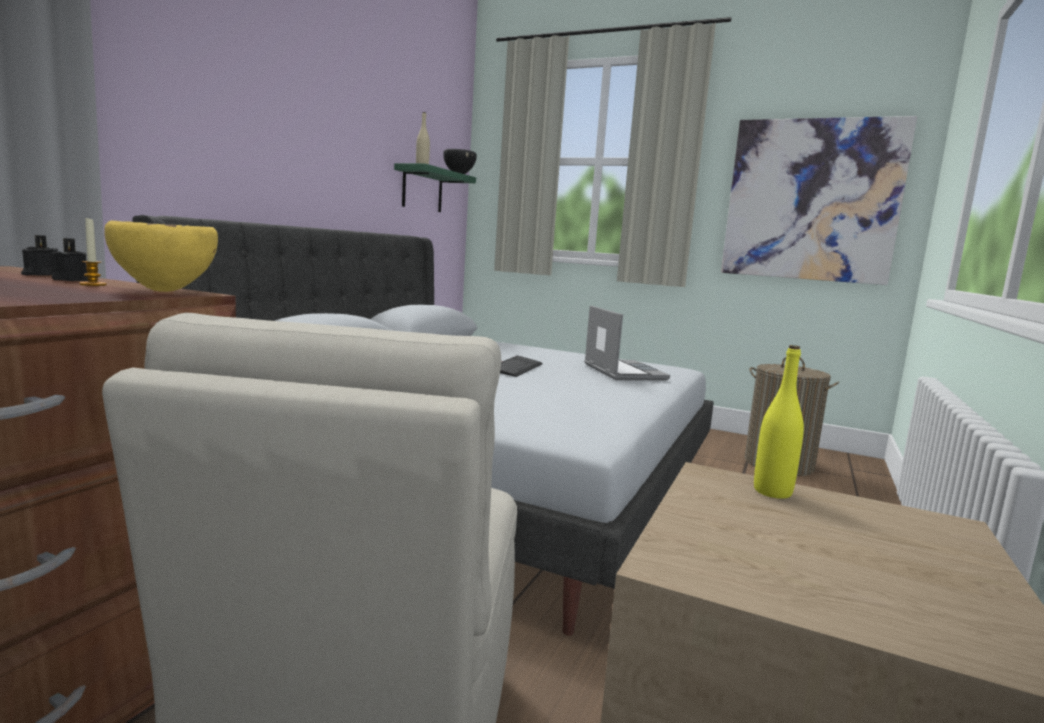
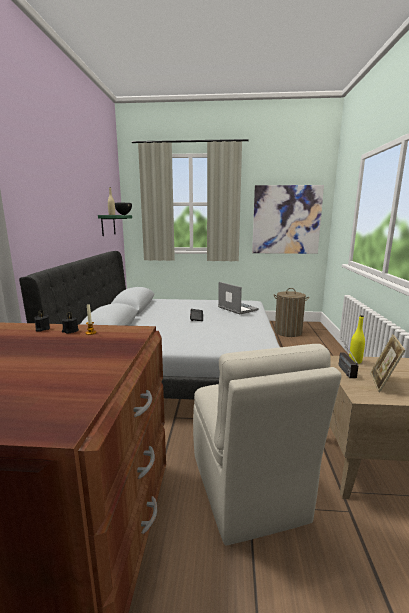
camera: 20 degrees left, 5 degrees up
(165, 291) = (130, 331): yellow bowl -> none
(712, 496) = (343, 368): none -> radio
(794, 554) = (382, 383): none -> picture frame

